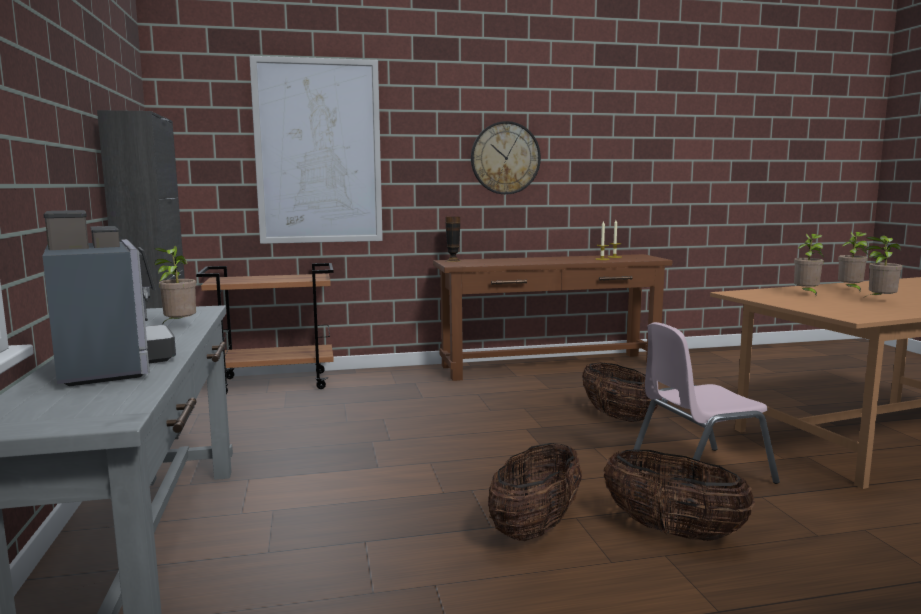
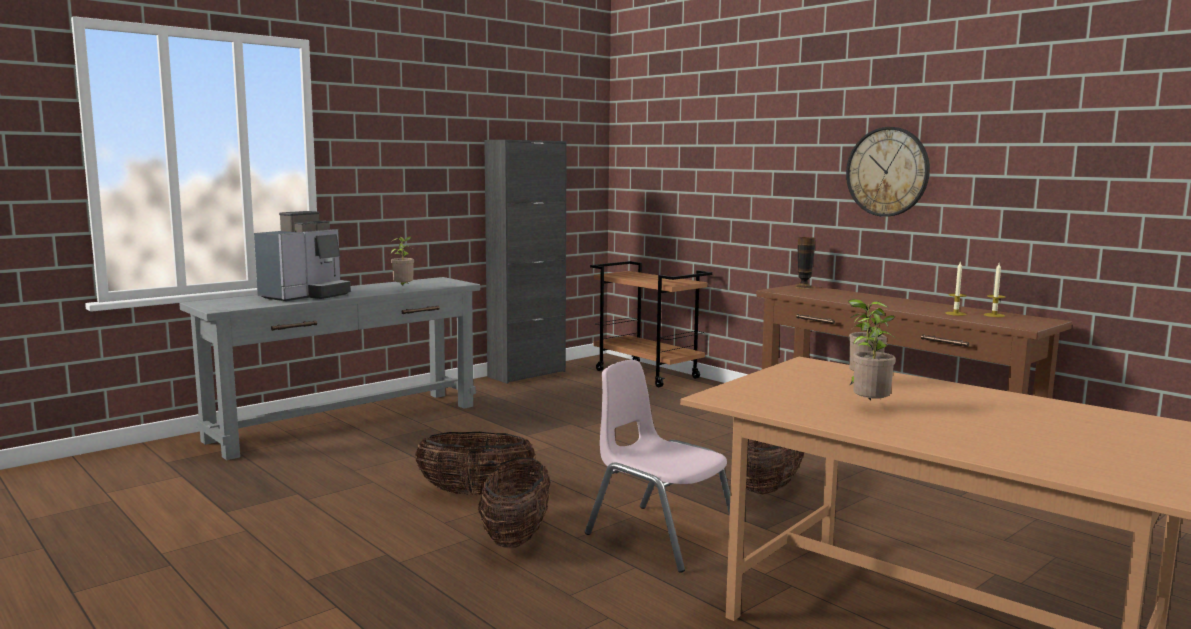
camera: 60 degrees right, 0 degrees up
(318, 152) = (713, 163): picture -> none
(850, 290) = (950, 398): potted plant -> none

